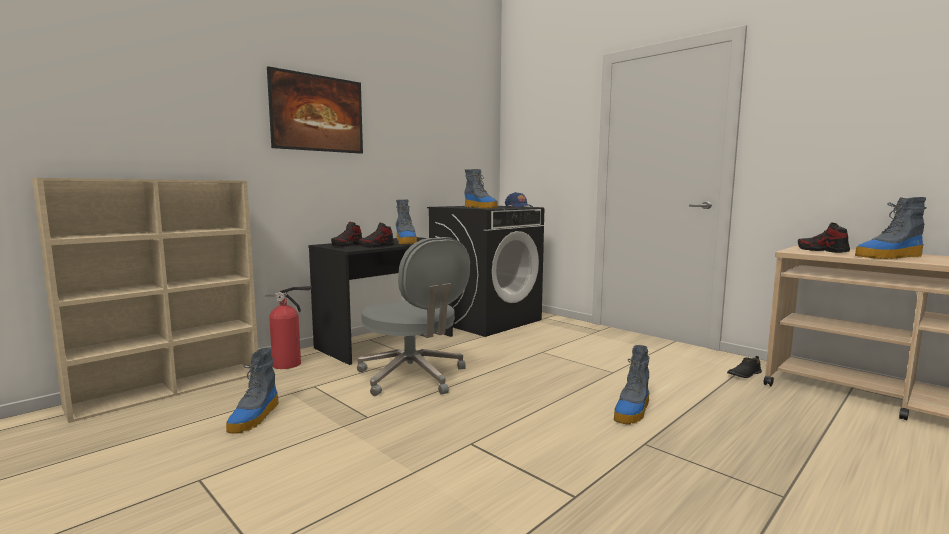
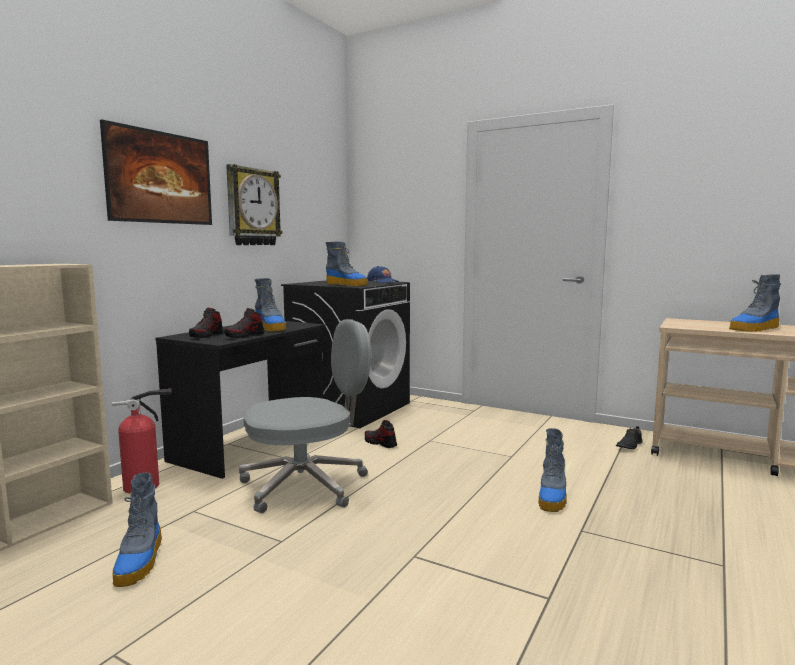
camera: 15 degrees left, 0 degrees up
(402, 139) = (252, 207): none -> wall clock
(413, 377) = (307, 485): grey office chair -> grey office chair turned 60 degrees counterclockwise
(822, 250) = (695, 324): shoe -> shoe (380, 443)

